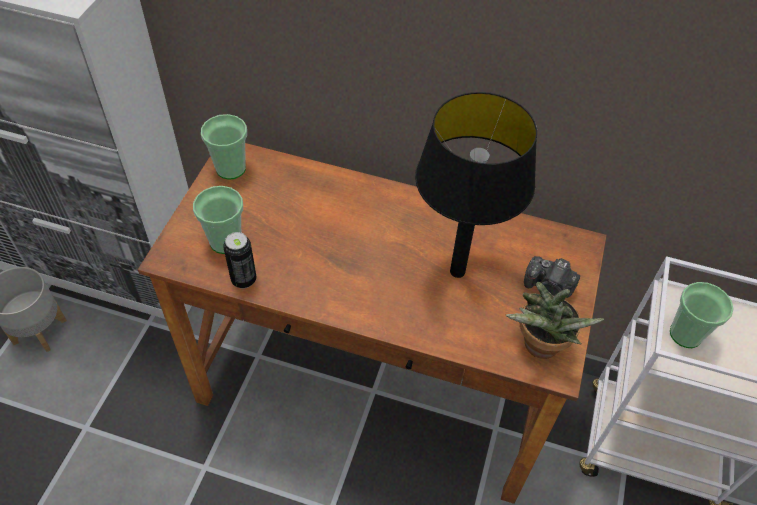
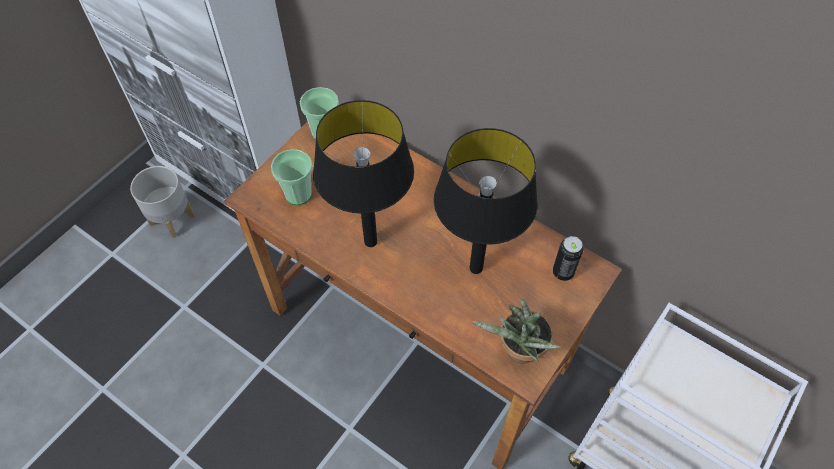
camera: 20 degrees right, 5 degrees up
(244, 279) = (301, 230): can -> can (563, 272)
(329, 272) = (370, 241): none -> black table lamp
(549, 287) = (549, 303): camera -> none
(685, 334) = (664, 375): cup -> none

